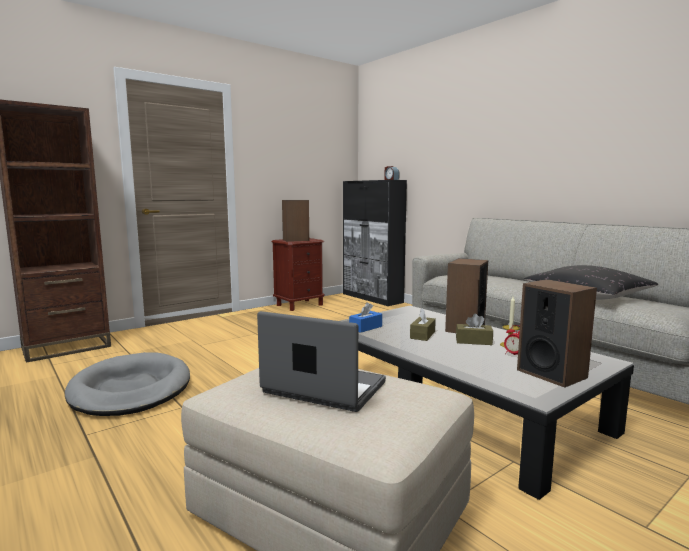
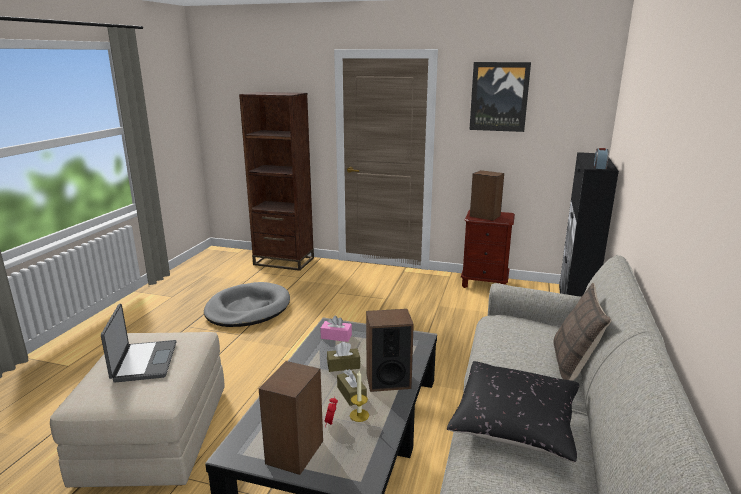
camera: 55 degrees right, 10 degrees up
(285, 134) = (499, 97): none -> picture
(365, 327) = (336, 336): blue tissue box -> pink tissue box
(524, 280) = (573, 366): none -> pillow

